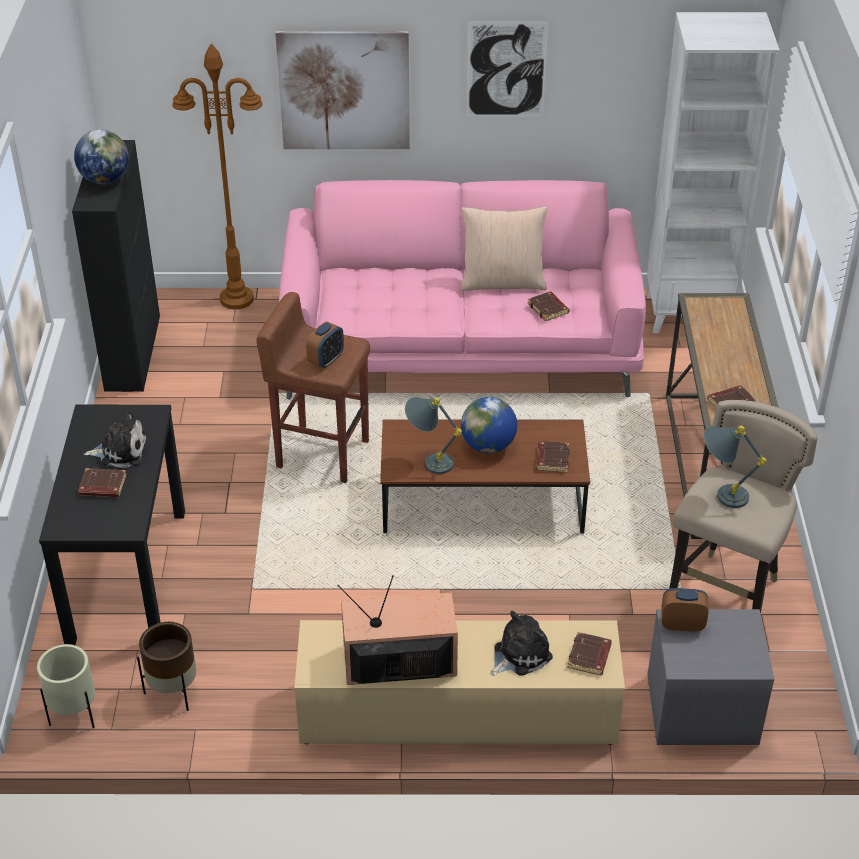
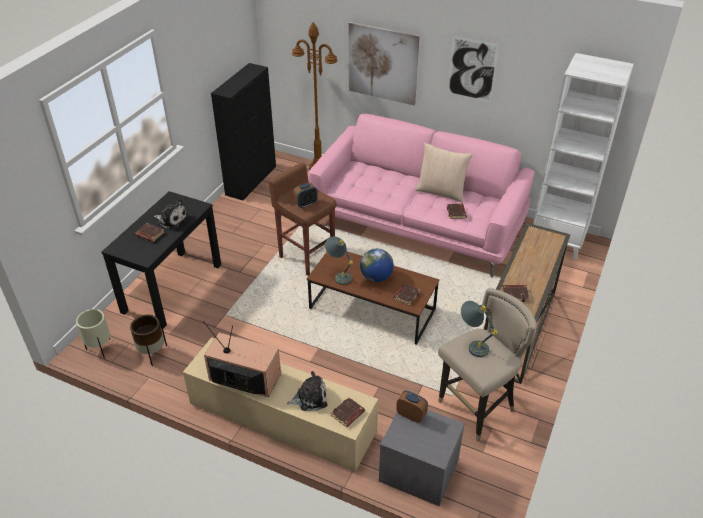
camera: 25 degrees right, 0 degrees up
(105, 180) = (238, 82): globe -> none

